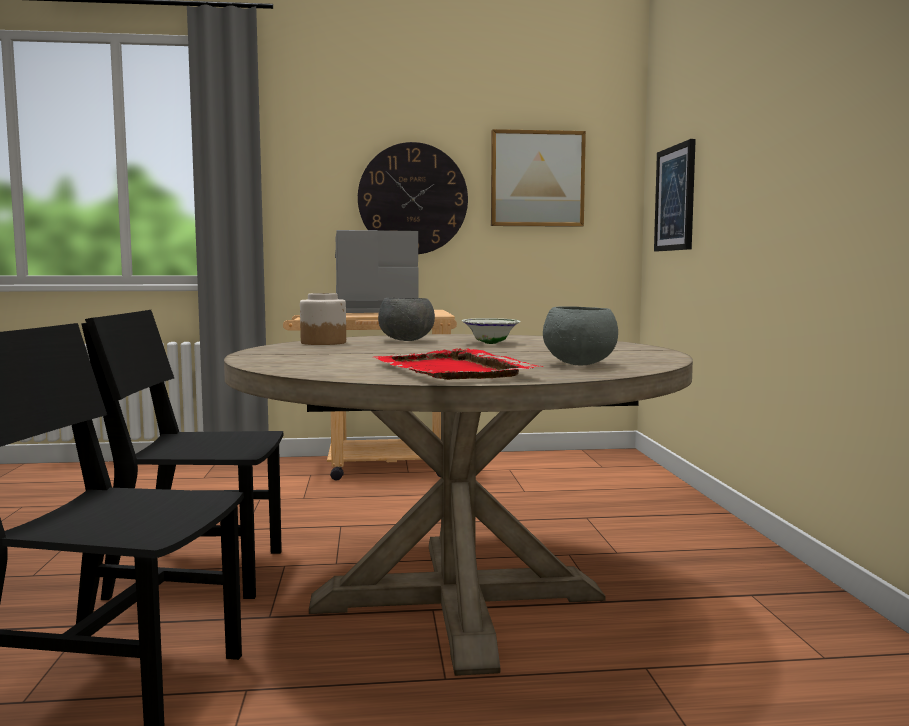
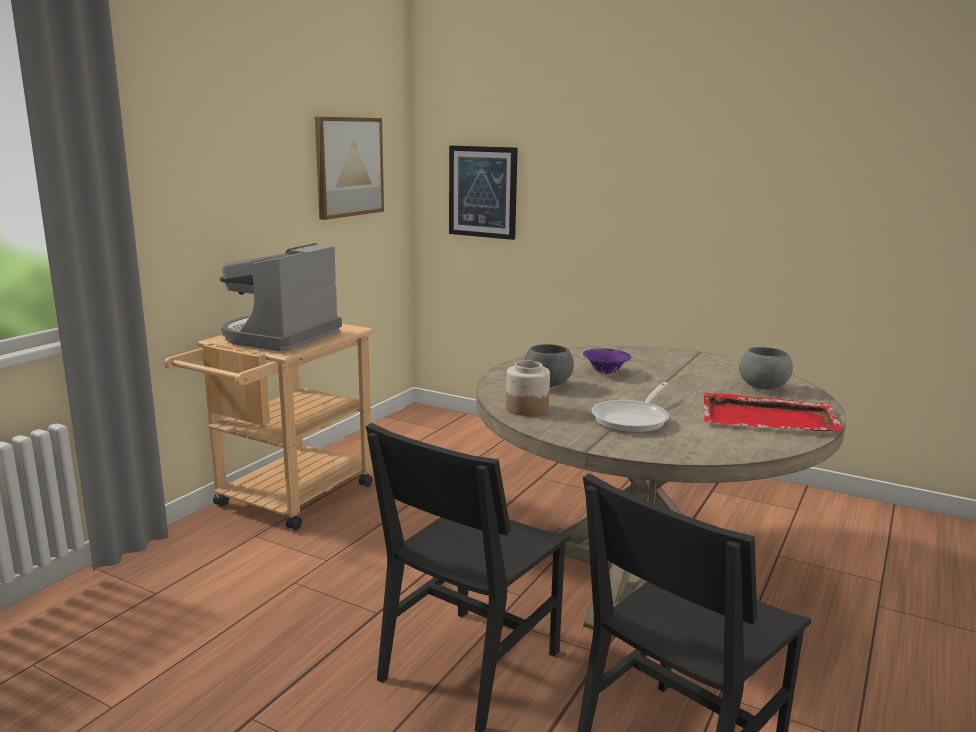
camera: 55 degrees left, 10 degrees up
(349, 354) = (633, 419): none -> frying pan
(413, 199) = (257, 197): wall clock -> none
(490, 343) = (605, 372): white bowl -> purple bowl

